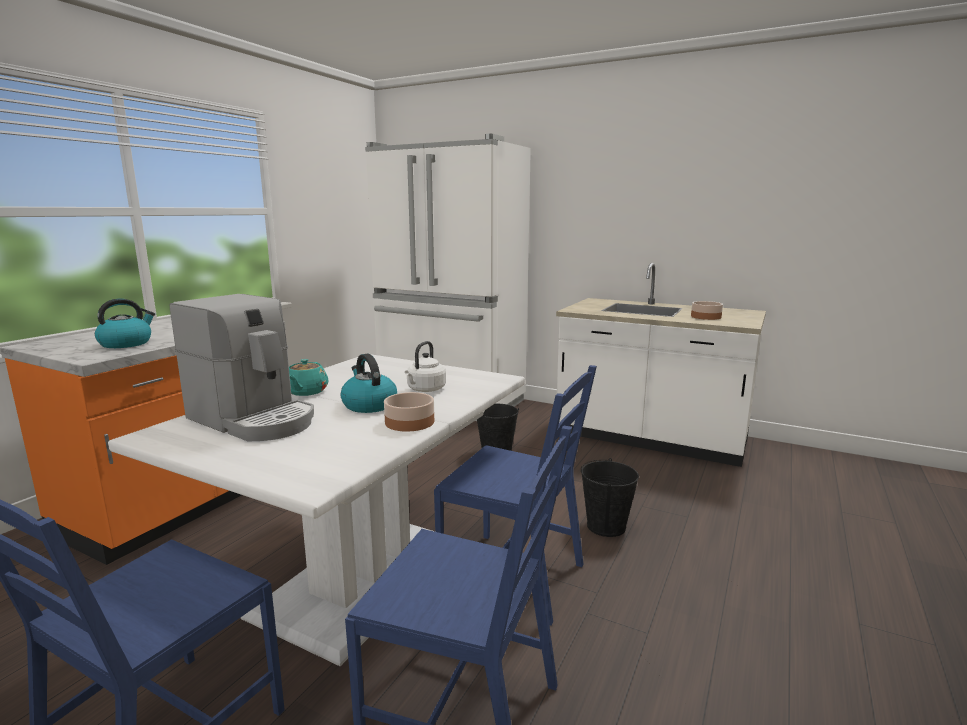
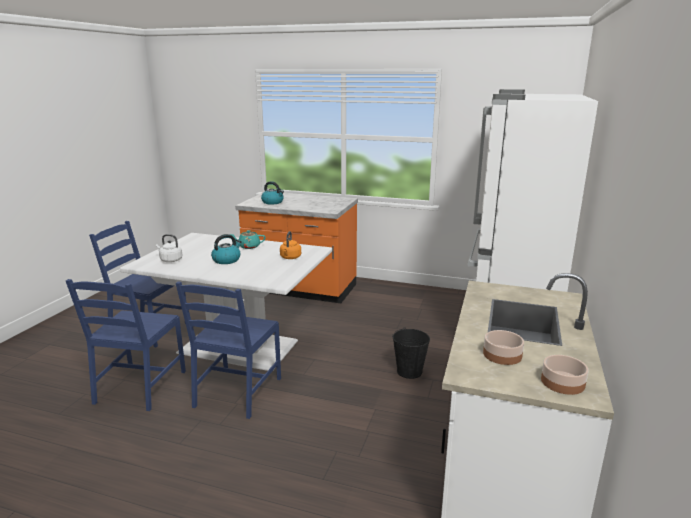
camera: 80 degrees right, 5 degrees up
(254, 419) = (209, 245): coffee machine -> none
(396, 371) = (290, 258): none -> orange kettle
(410, 422) = (200, 270): bowl -> bowl (563, 382)
(425, 390) = (252, 268): white kettle -> white kettle (170, 260)
(606, 526) = (299, 430): black bucket -> none

